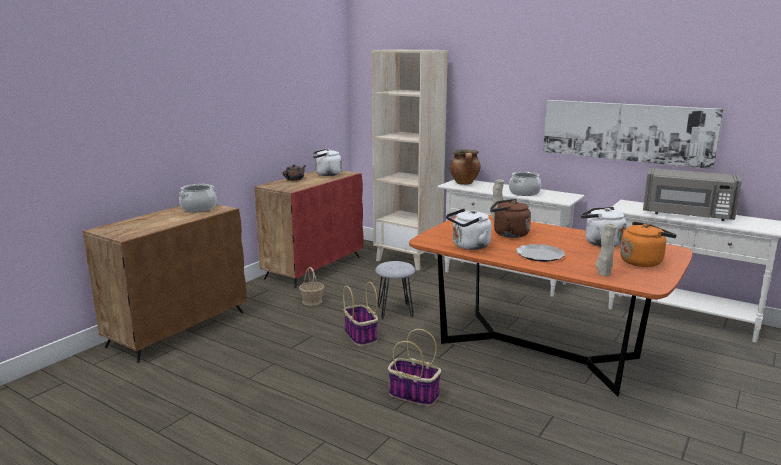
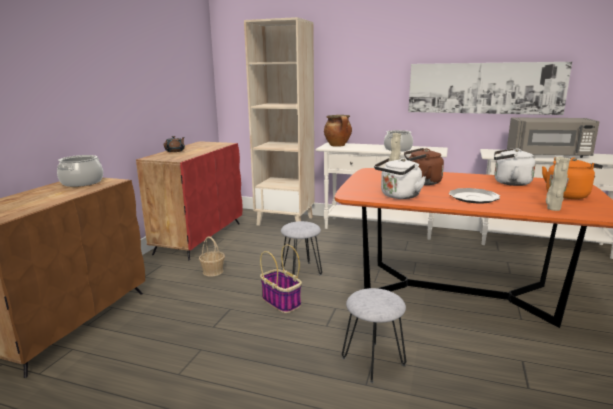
camera: 15 degrees left, 0 degrees up
(326, 174) = (204, 145): white kettle -> none
(412, 394) = (372, 361): basket -> grey stool

